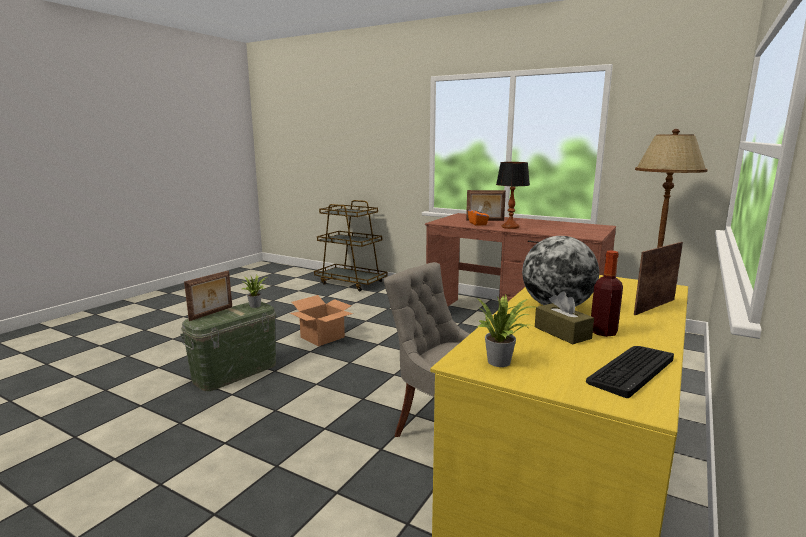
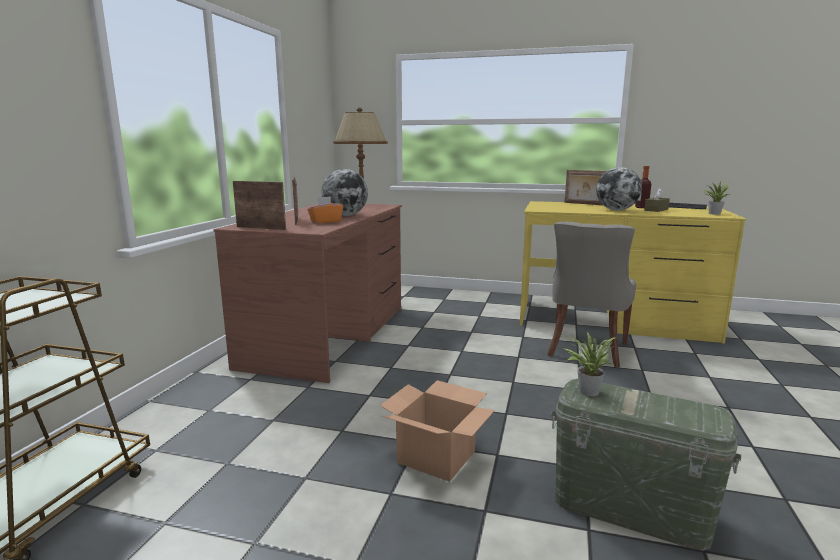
camera: 105 degrees left, 0 degrees up
(212, 313) = (670, 418): picture frame -> picture frame (261, 228)
(510, 227) = (345, 215): table lamp -> globe

